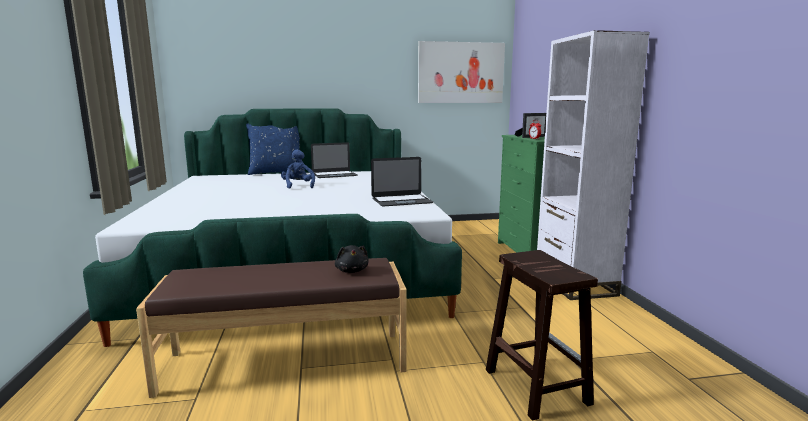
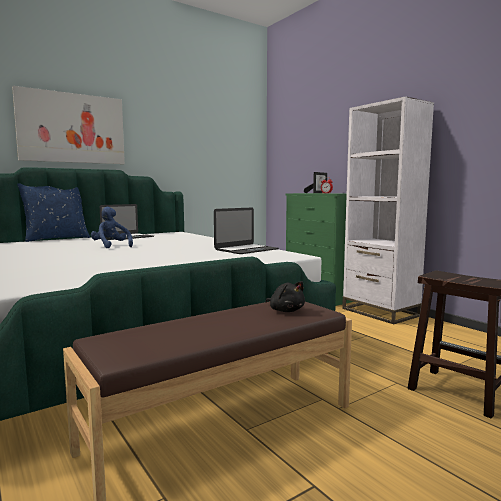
camera: 25 degrees left, 5 degrees down
(460, 73) = (228, 141): picture -> picture (72, 128)

